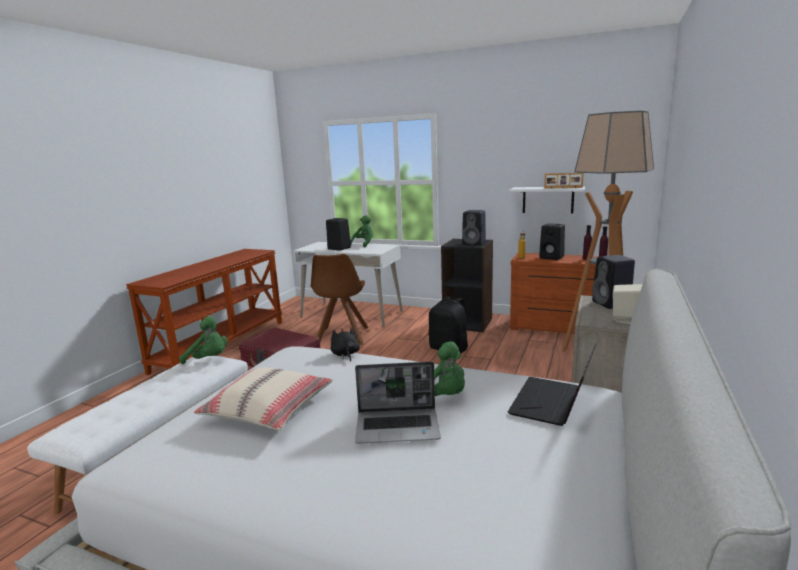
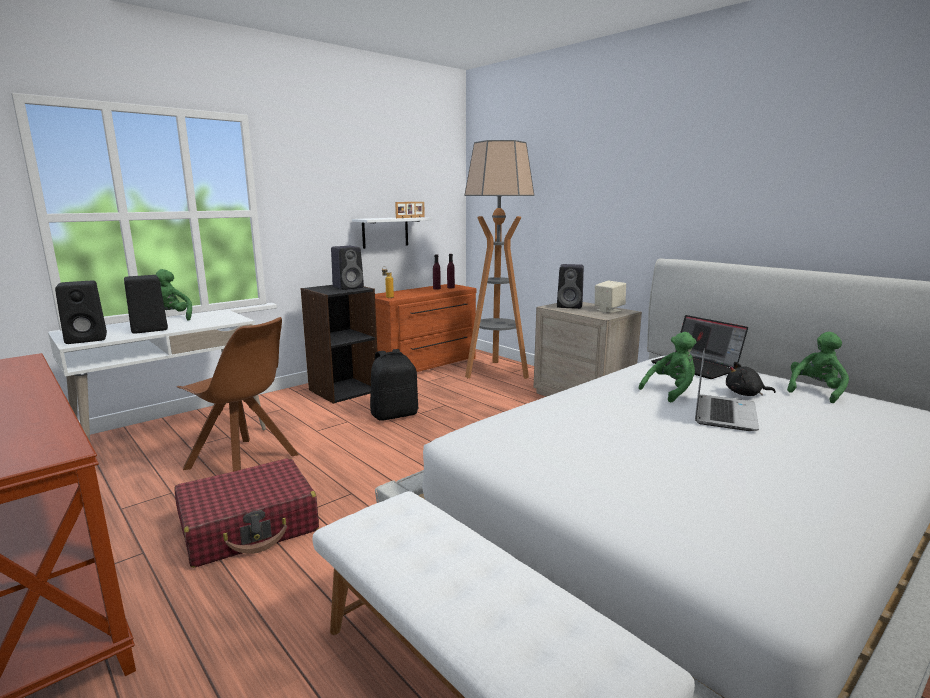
camera: 65 degrees left, 0 degrees up
(209, 359) = (380, 514): green plush toy -> green plush toy (815, 391)
(268, 409) = (660, 464): beige pillow -> none
(345, 354) = (525, 410): black plush toy -> black plush toy (745, 394)
(552, 257) = (410, 292): black speaker -> black speaker (88, 339)

